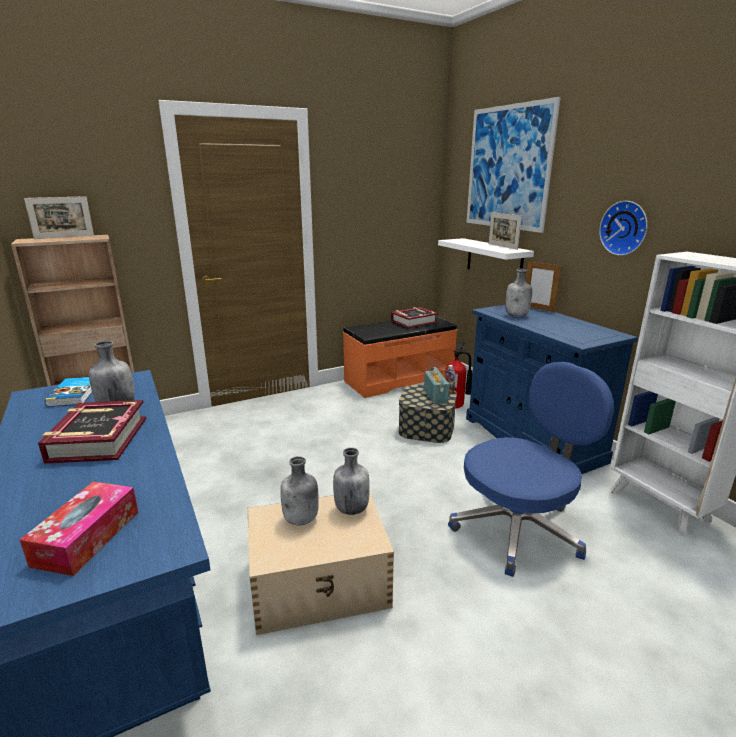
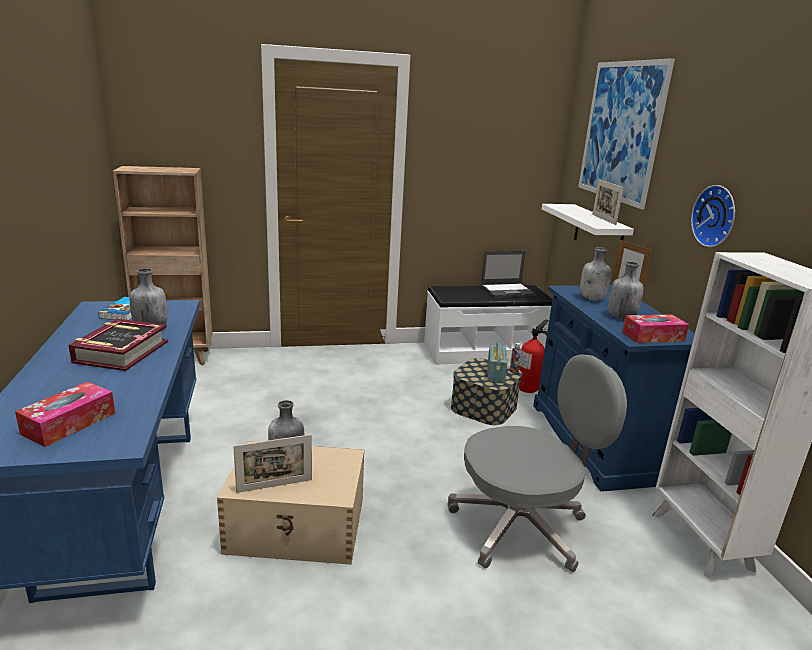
camera: 15 degrees right, 0 degrees up
(64, 237) = (161, 167): picture frame -> picture frame (274, 486)
(351, 508) = (337, 462): grey bottle -> grey bottle (621, 317)
(398, 379) = (483, 351): orange bench -> white bench
(414, 322) = (508, 290): book -> laptop
(519, 529) = (521, 526): blue office chair -> grey office chair
(592, 338) = (653, 336): none -> tissue box

